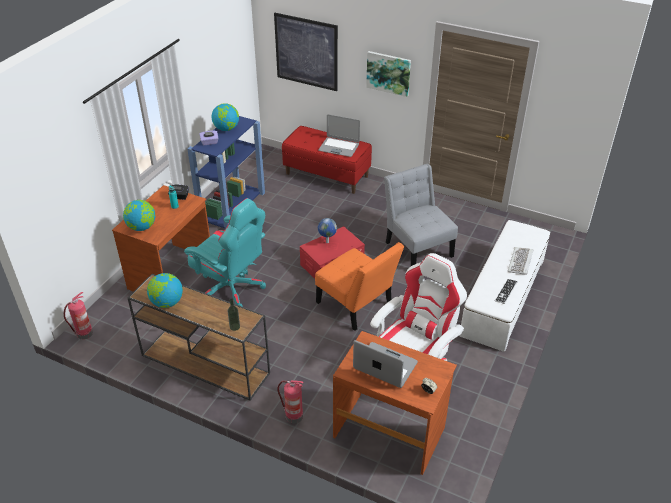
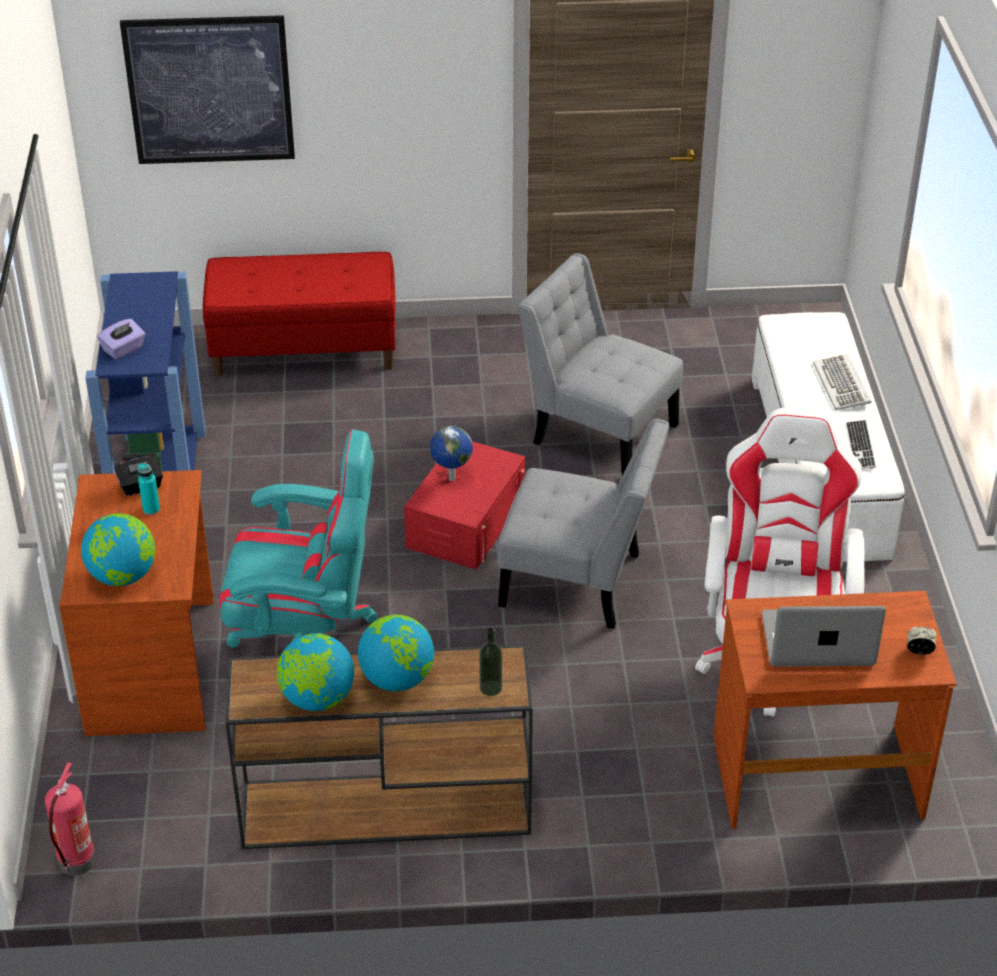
camera: 30 degrees left, 0 degrees up
(226, 129) = (131, 309): globe -> globe (397, 679)
(293, 416) = (632, 826): fire extinguisher -> none
(339, 147) = (332, 279): laptop -> none
(357, 306) = (579, 582): orange chair -> grey chair
(388, 73) = (416, 89): picture -> none

